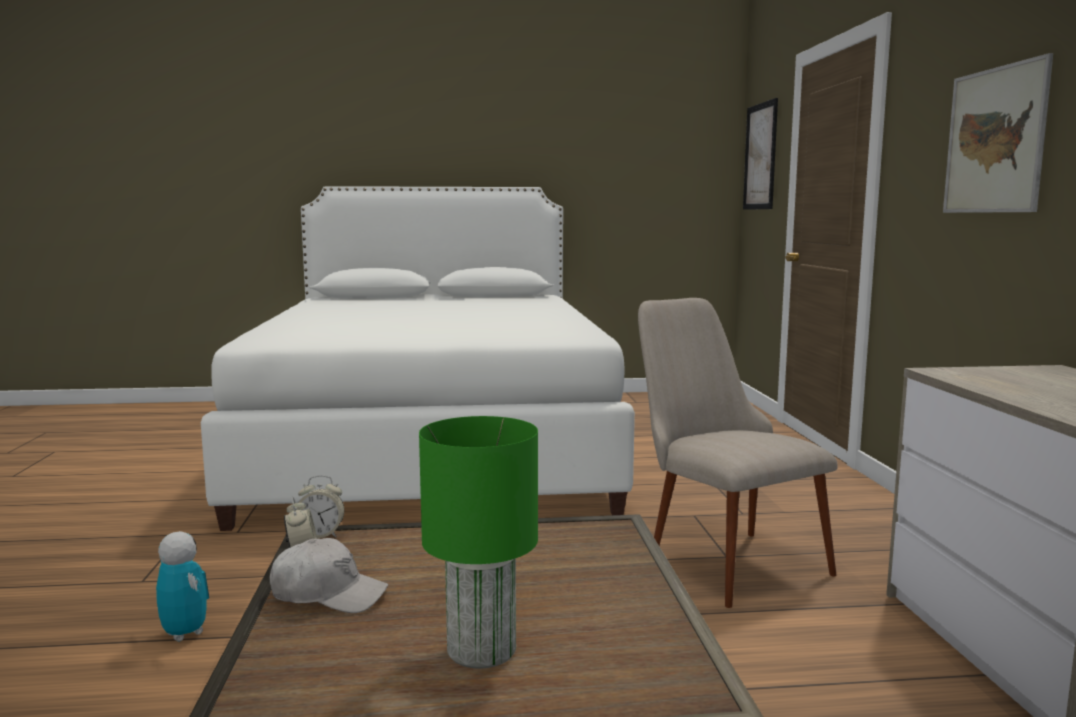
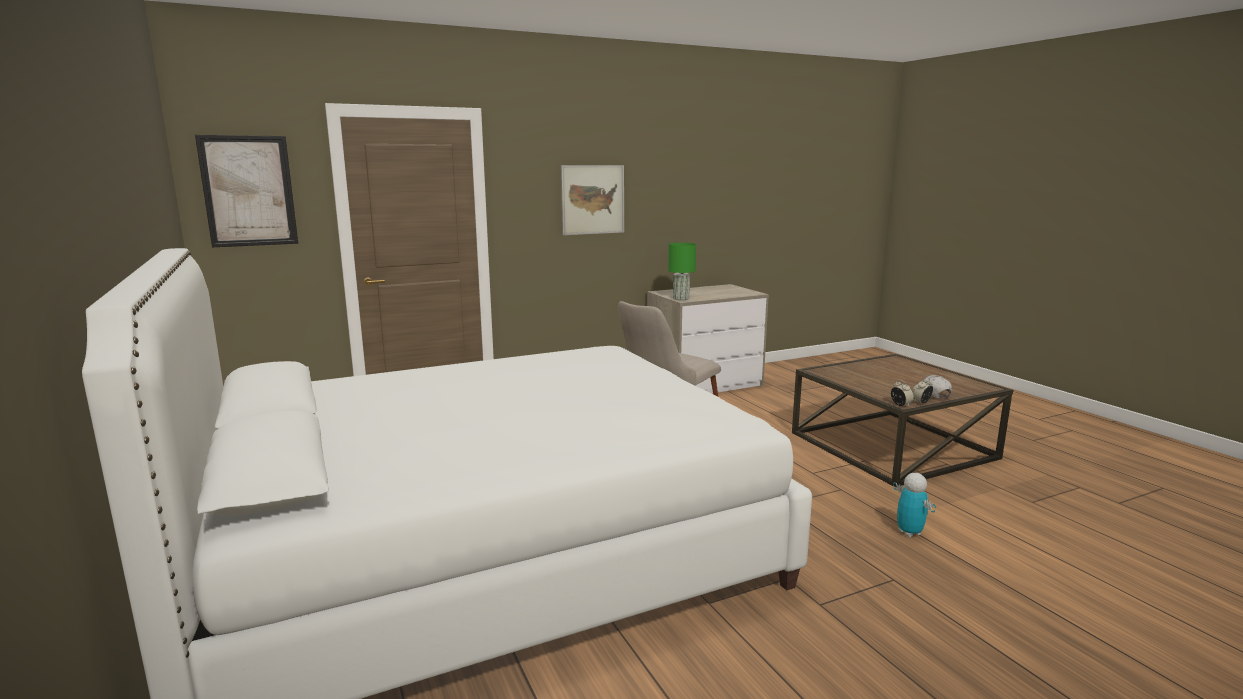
camera: 110 degrees left, 5 degrees up
(184, 633) = (909, 532): toy robot -> toy robot turned 135 degrees clockwise
(483, 650) = (919, 374): green table lamp -> green table lamp (680, 298)

